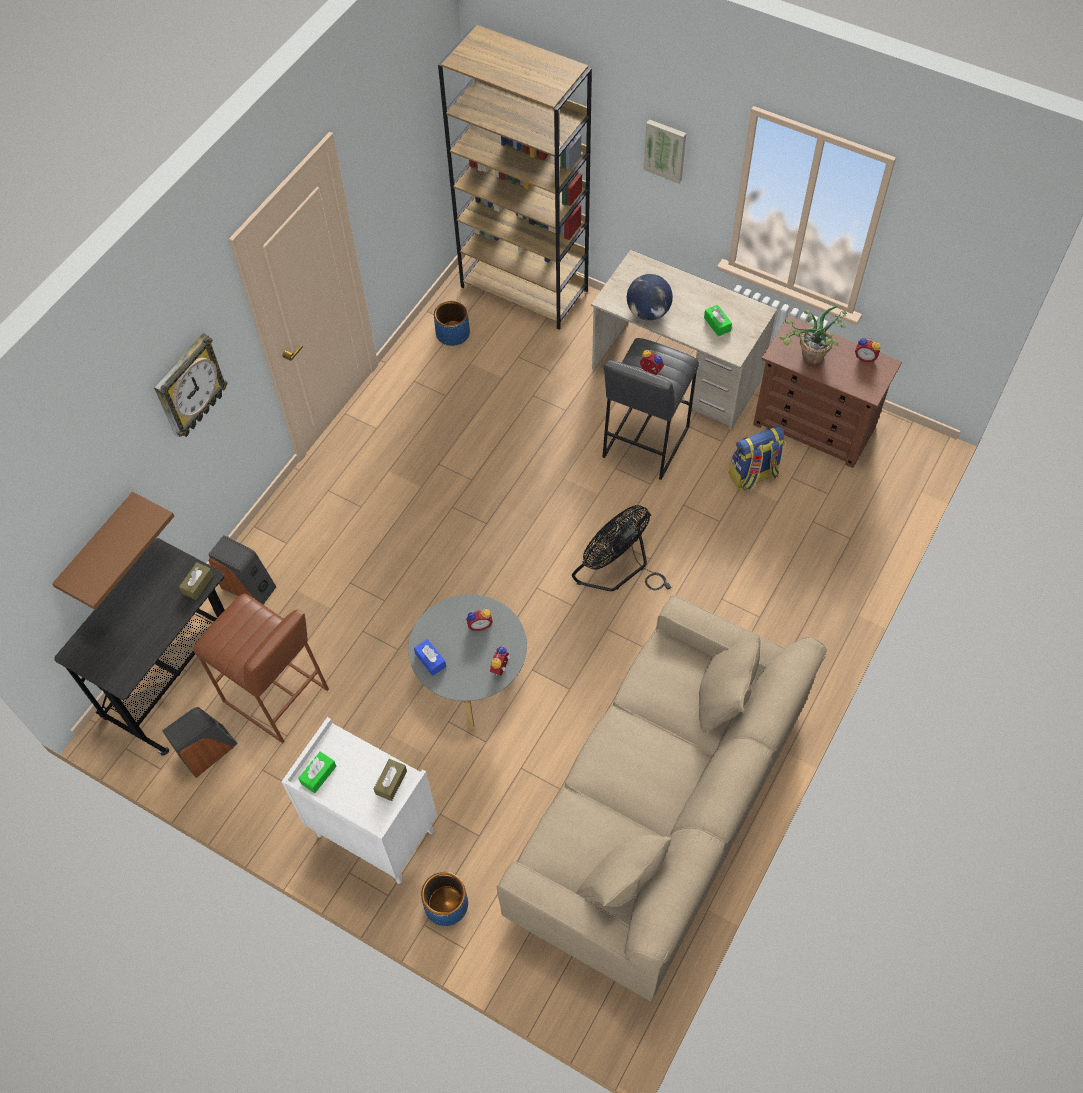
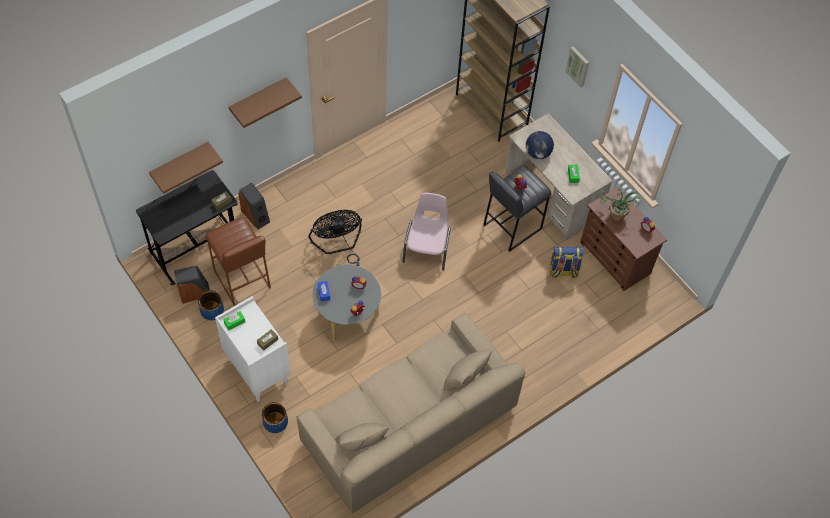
camera: 20 degrees right, 0 degrees up
(189, 387) = (258, 99): wall clock -> brown shelf
(453, 333) = (437, 119): blue planter -> blue planter (212, 310)
(538, 524) = (427, 247): none -> pink chair
(623, 568) = (460, 291): black fan -> black fan (340, 245)

